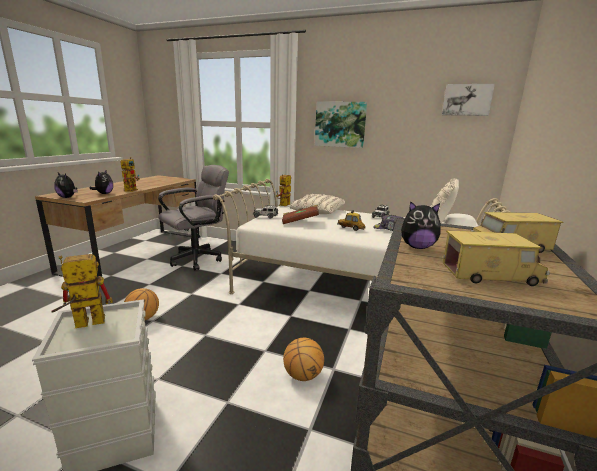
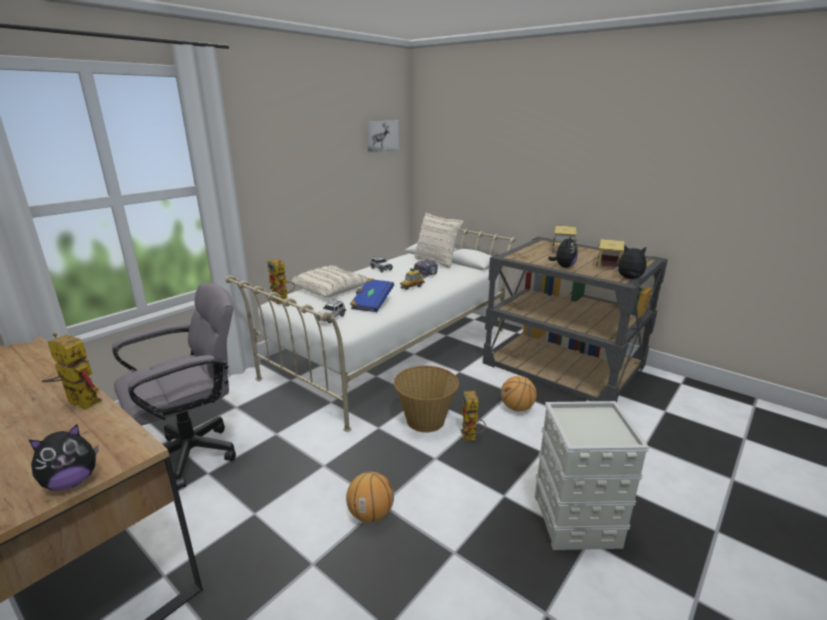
camera: 70 degrees left, 5 degrees up
(82, 324) = (585, 435): toy robot -> toy robot (471, 437)
(104, 194) = (86, 433): plush toy -> plush toy (629, 279)
(198, 259) = (196, 453): grey office chair -> grey office chair turned 75 degrees clockwise
(256, 322) = (425, 420): none -> basket
(300, 222) = (371, 304): brown book -> blue book
(340, 124) = (281, 175): picture -> none

